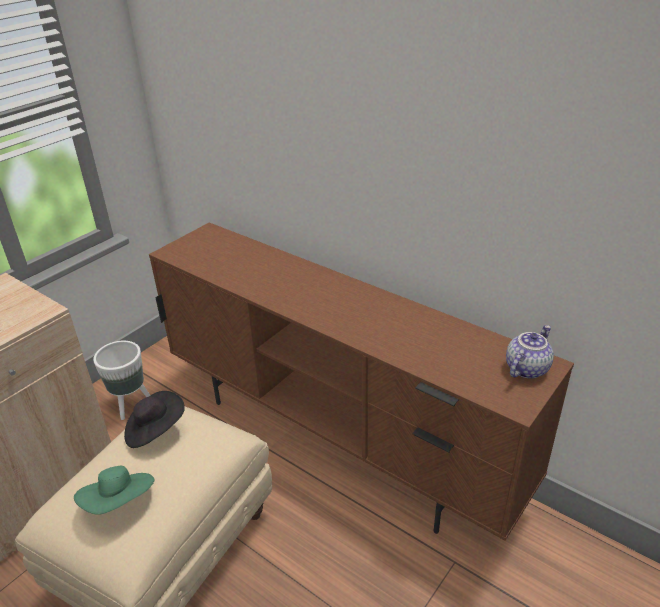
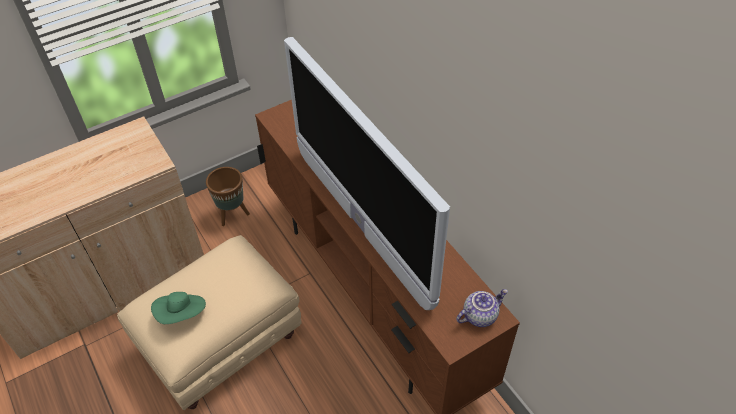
camera: 20 degrees right, 15 degrees up
(130, 405) = (232, 214): white planter -> brown planter
(155, 430) = (221, 265): black hat -> none
(333, 321) = (361, 226): none -> television

